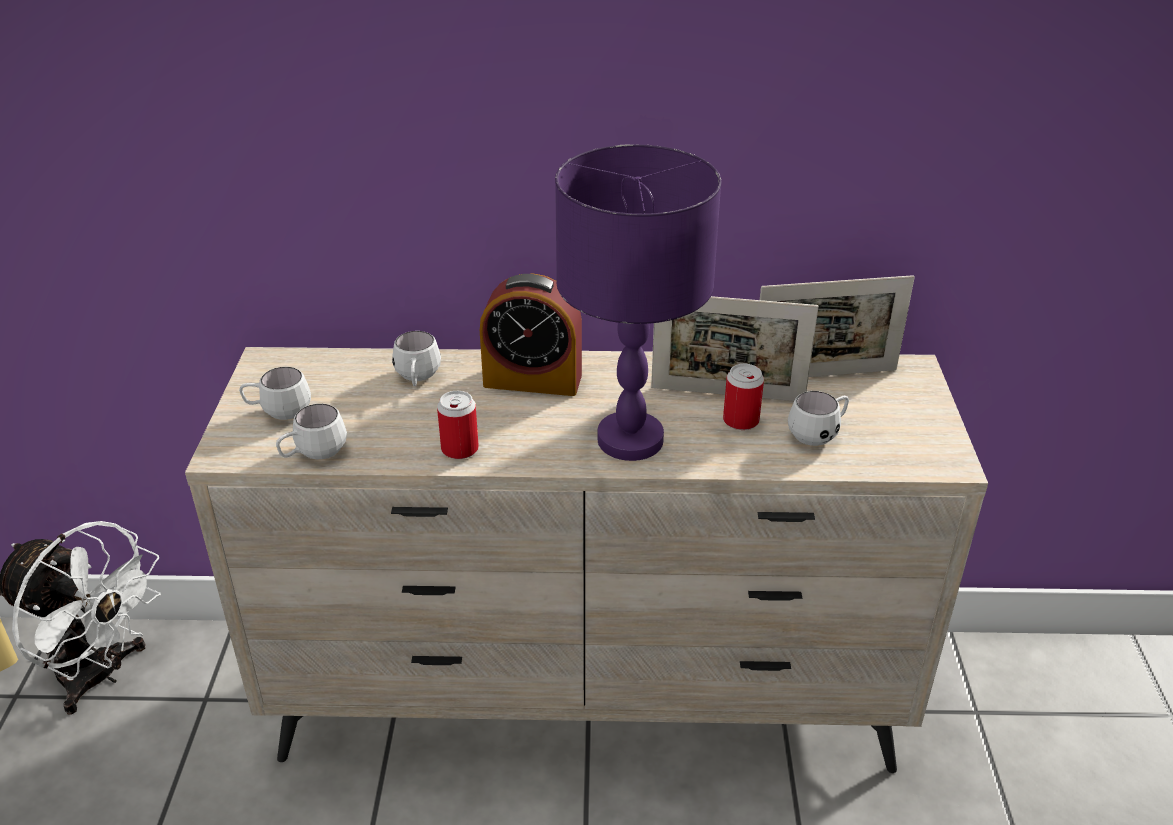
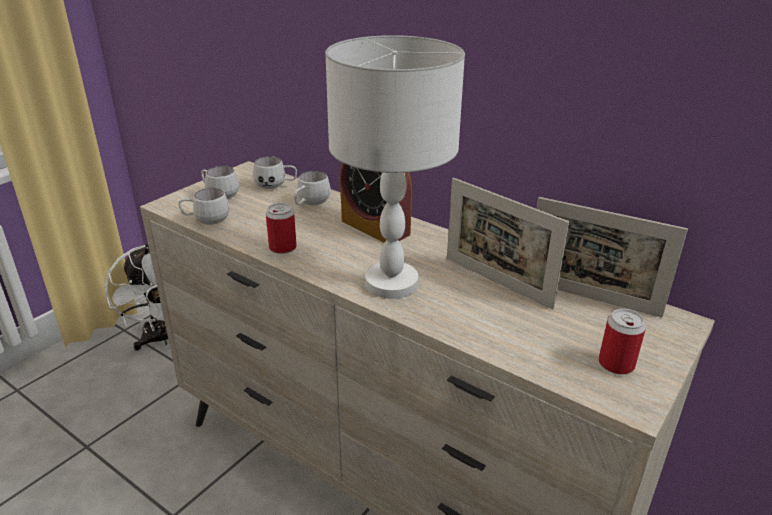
camera: 35 degrees right, 5 degrees down
(629, 440) = (391, 283): purple table lamp -> white table lamp
(741, 421) = (485, 302): can -> can (616, 364)
(818, 434) = (537, 335): white mug -> white mug (276, 186)

